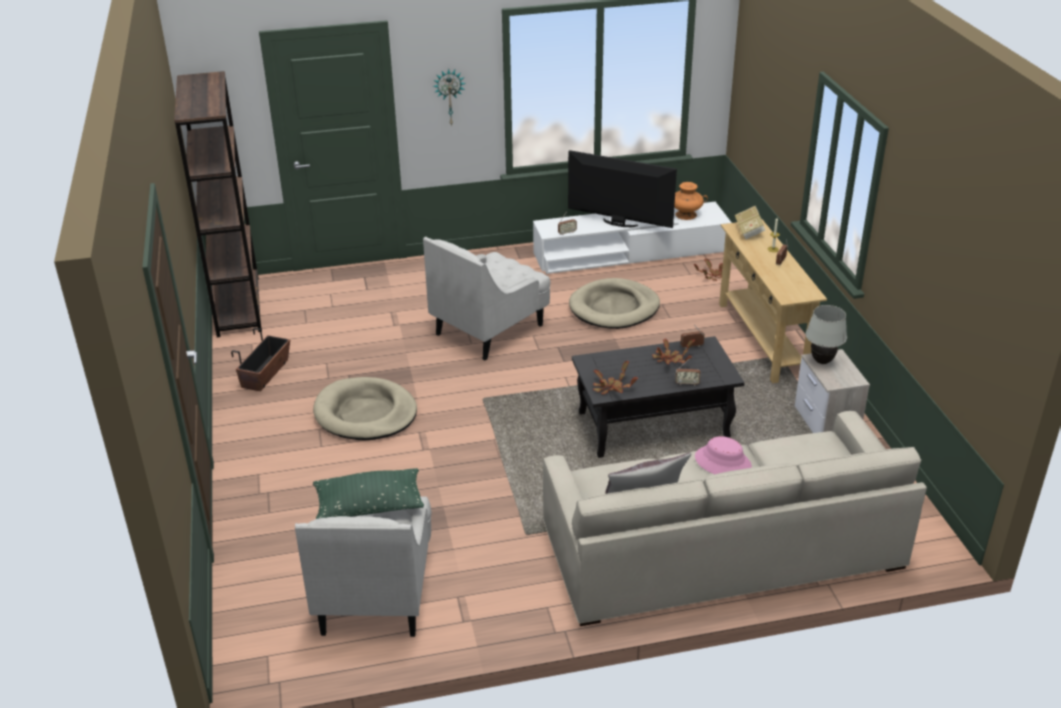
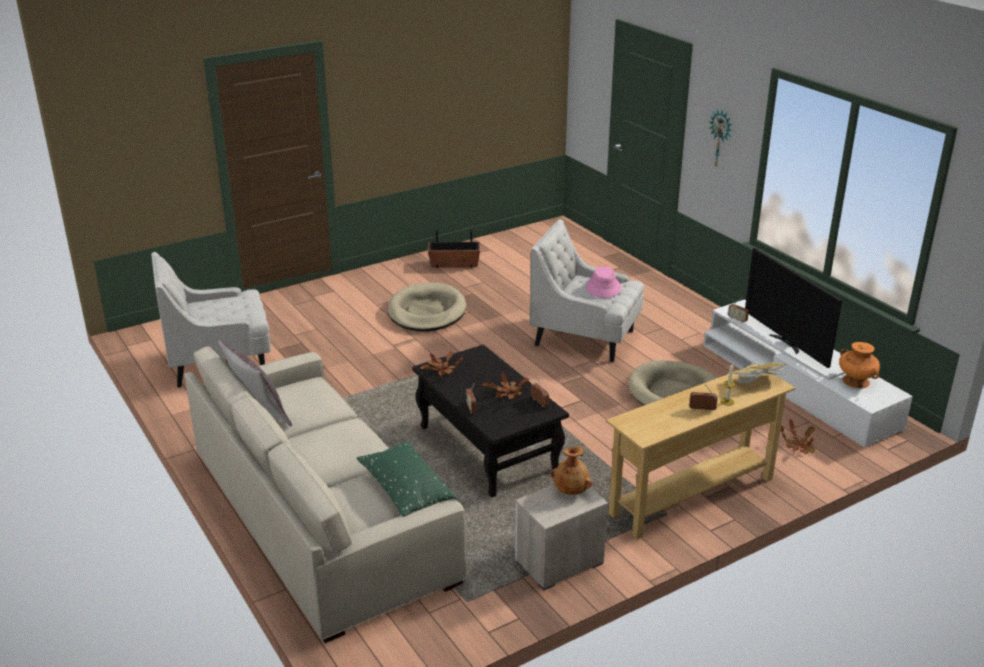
camera: 70 degrees right, 5 degrees down
(238, 306) = (535, 232): brown bookcase -> none
(369, 506) = (244, 303): green pillow -> green pillow (406, 490)
(618, 224) = (786, 343): television -> television turned 150 degrees clockwise
(723, 462) = (353, 445): pink hat -> pink hat (603, 287)
(822, 361) = (571, 490): white table lamp -> brown vase

